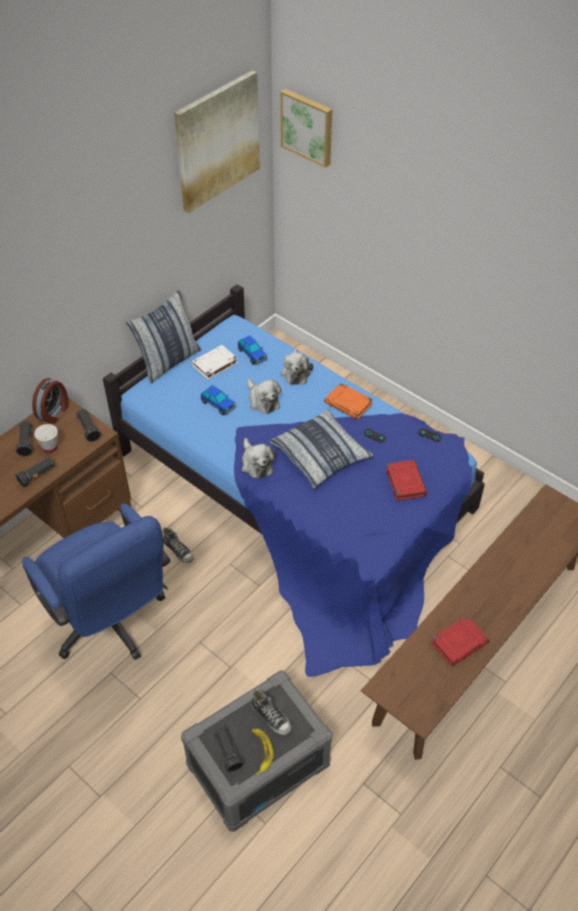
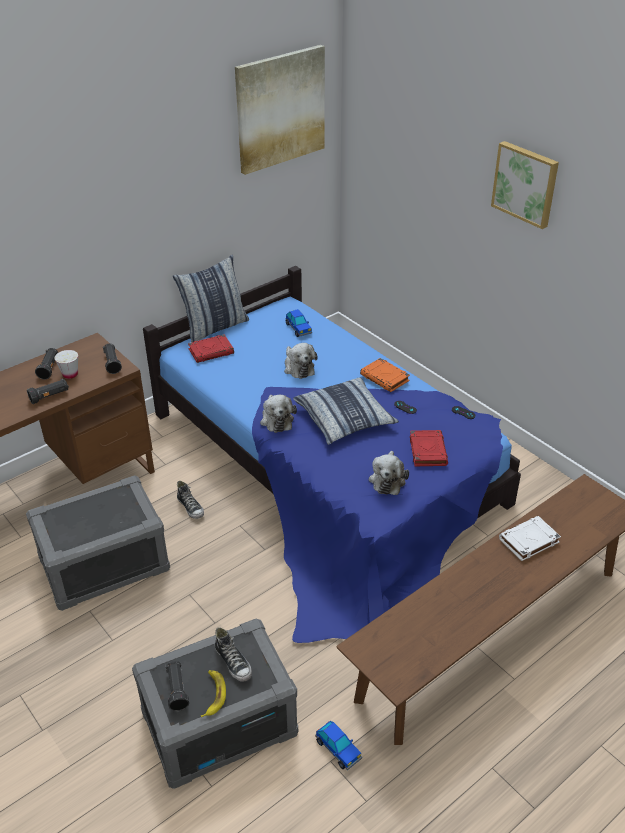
camera: 10 degrees right, 10 degrees down
(54, 412) = (84, 347): alarm clock -> none
(111, 623) = (104, 565): blue office chair -> grey storage box
(214, 364) = (259, 333): white book -> white book (528, 541)
(218, 404) = (253, 366): toy car -> toy car (338, 749)
(295, 372) = (338, 347): plush toy -> plush toy (387, 479)
(308, 127) = (371, 105): picture -> picture (526, 183)
(459, 642) = (457, 613): red book -> red book (211, 351)

